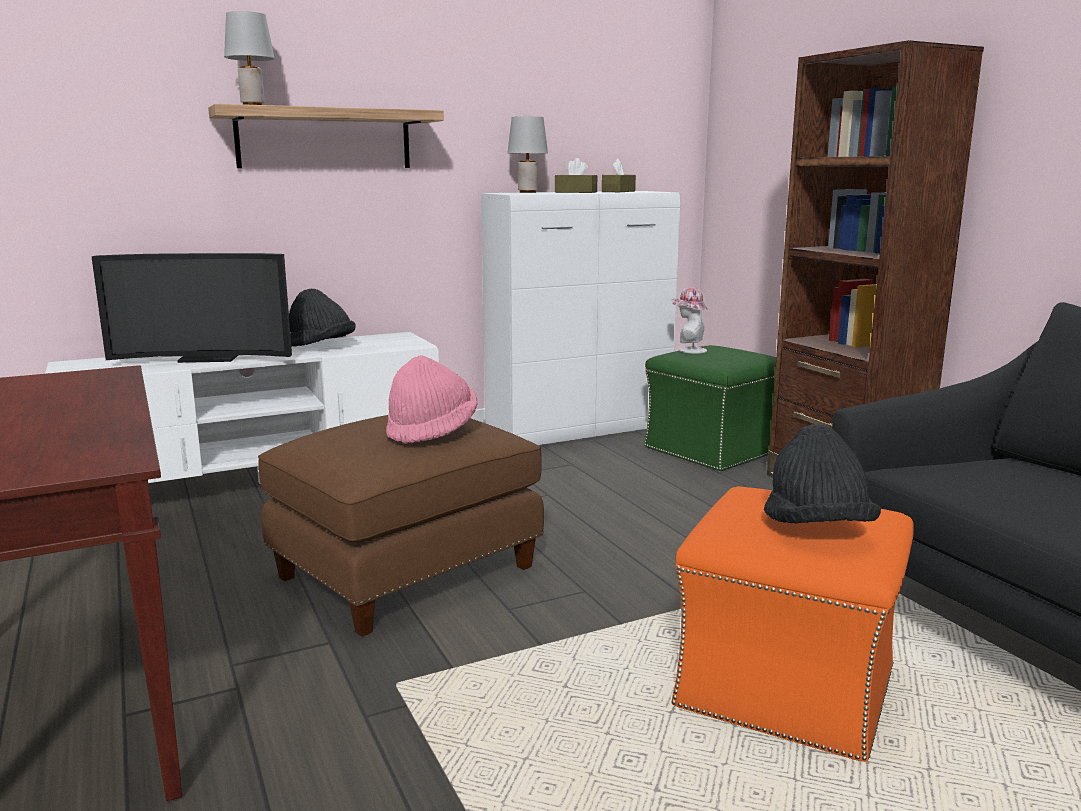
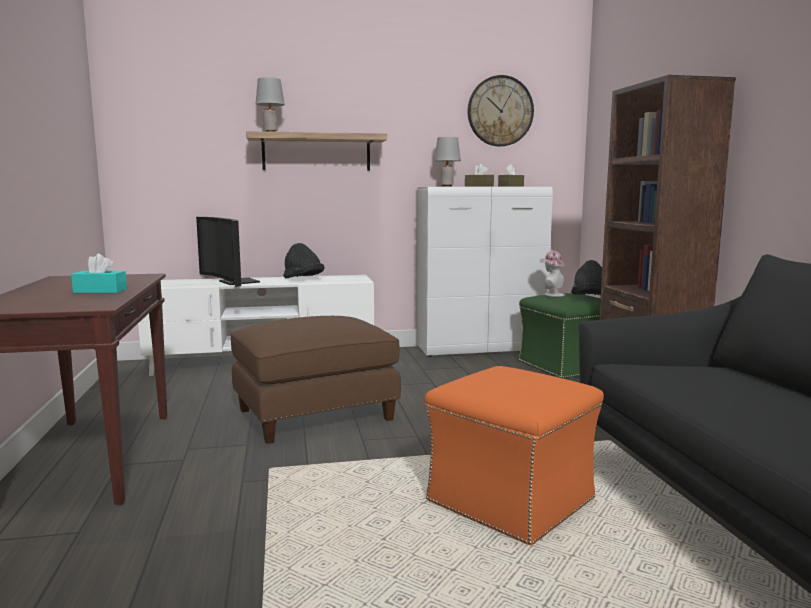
camera: 15 degrees right, 5 degrees down
(71, 419) = (100, 291): none -> turquoise tissue box
(207, 358) = (233, 282): television -> television turned 45 degrees clockwise
(432, 431) = (328, 323): pink hat -> none
(595, 77) = (500, 111): none -> wall clock
(816, 528) = (519, 387): black hat -> black hat (589, 298)

